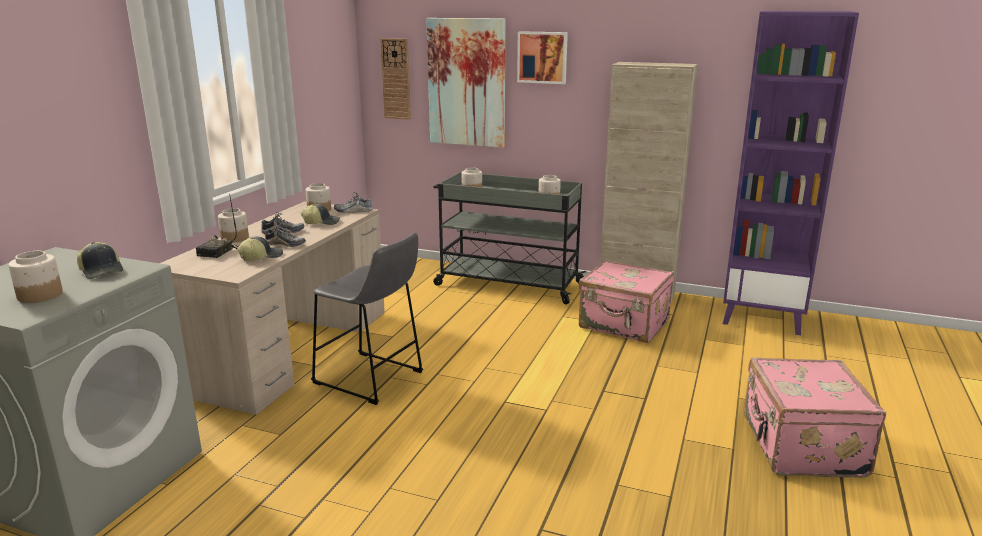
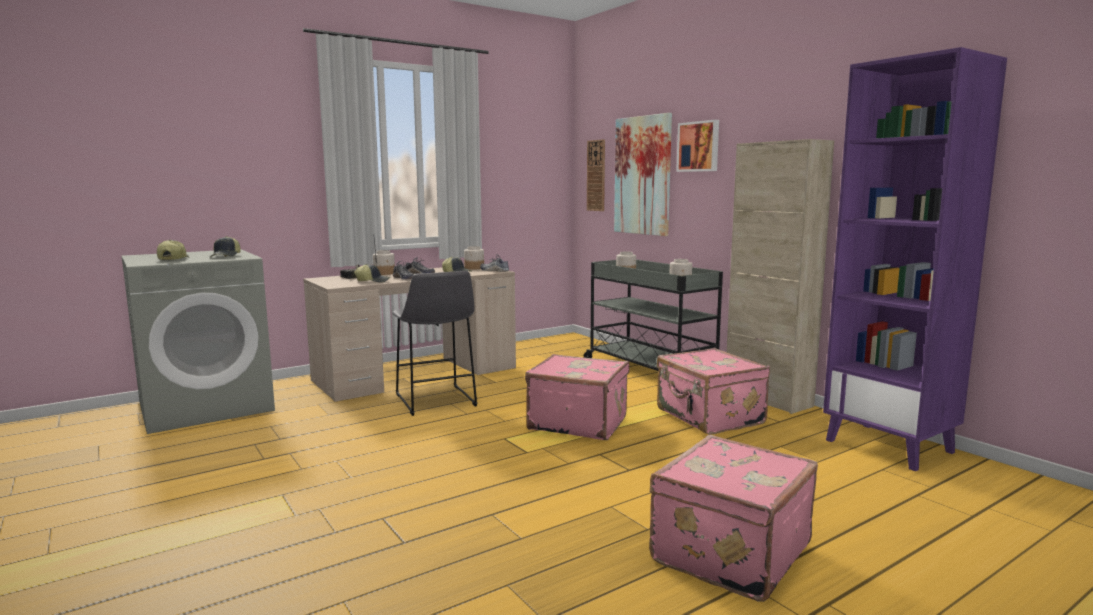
camera: 35 degrees right, 10 degrees down
(39, 295) = (173, 259): jar -> cap
(538, 363) = (578, 423): none -> pink suitcase

